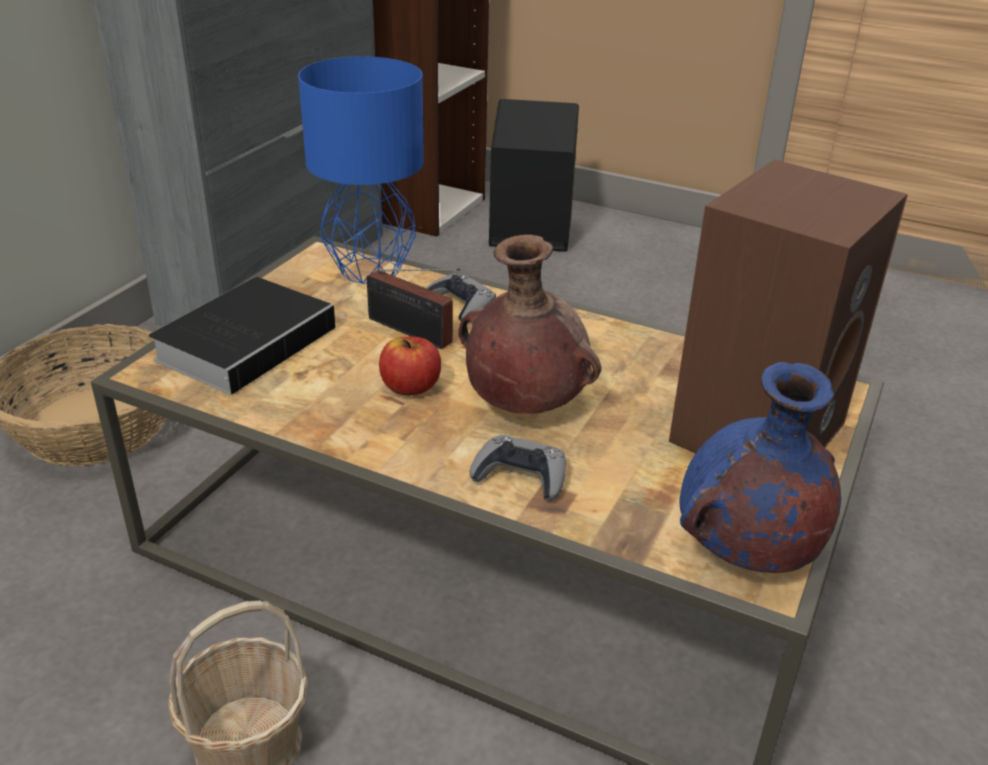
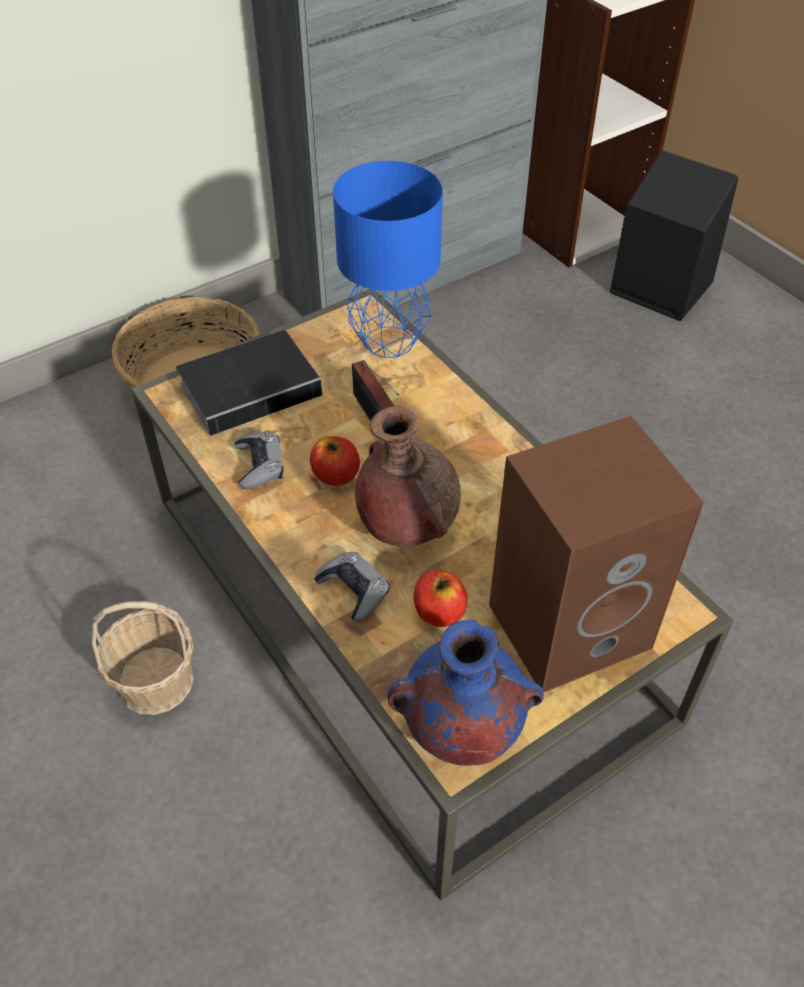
camera: 30 degrees right, 15 degrees up
(461, 305) = (434, 404): grey game controller -> grey game controller (259, 465)
(626, 464) = (439, 612): none -> apple

